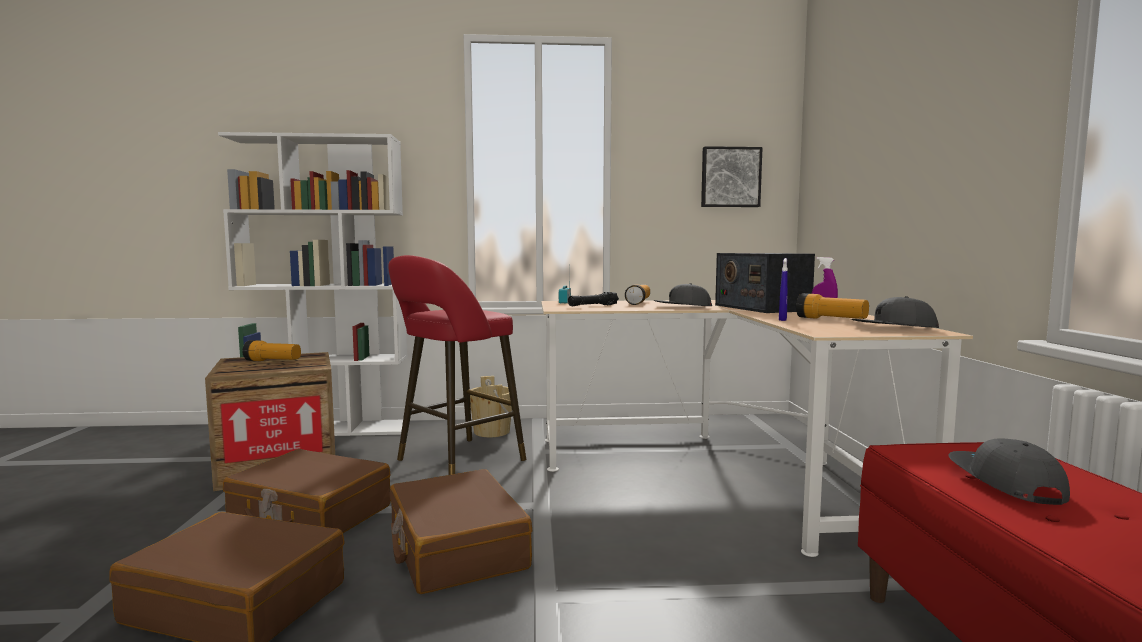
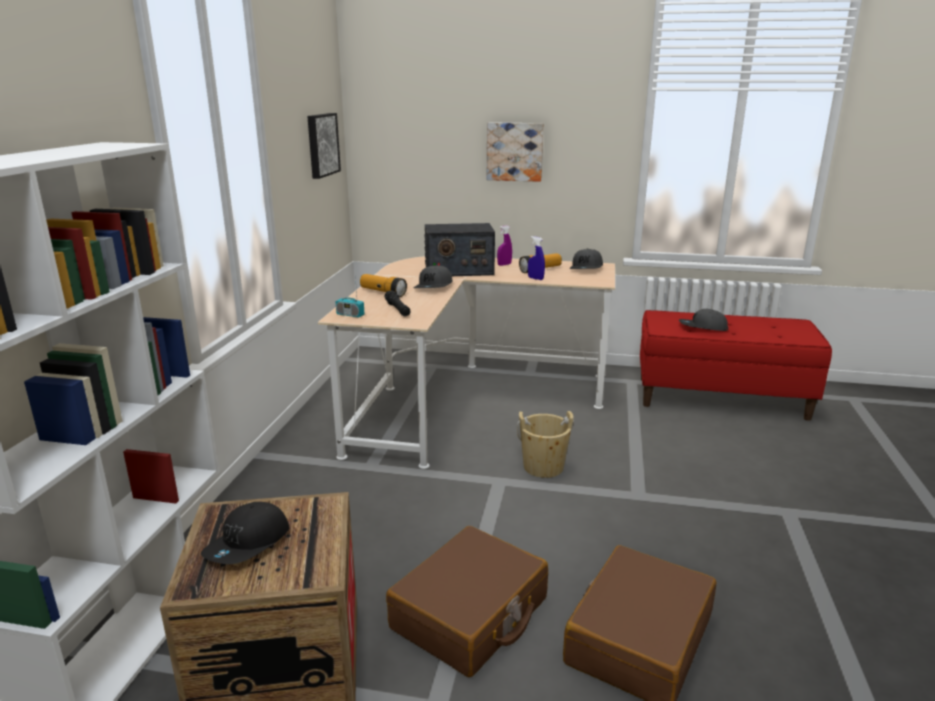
camera: 75 degrees left, 15 degrees up
(273, 361) = (248, 544): flashlight -> black cap
(455, 462) = (369, 517): red stool -> none
(456, 548) = (567, 526): brown suitcase -> none
(491, 432) = (283, 487): beige bucket -> beige bucket (543, 467)
(910, 163) = (515, 151): none -> picture

